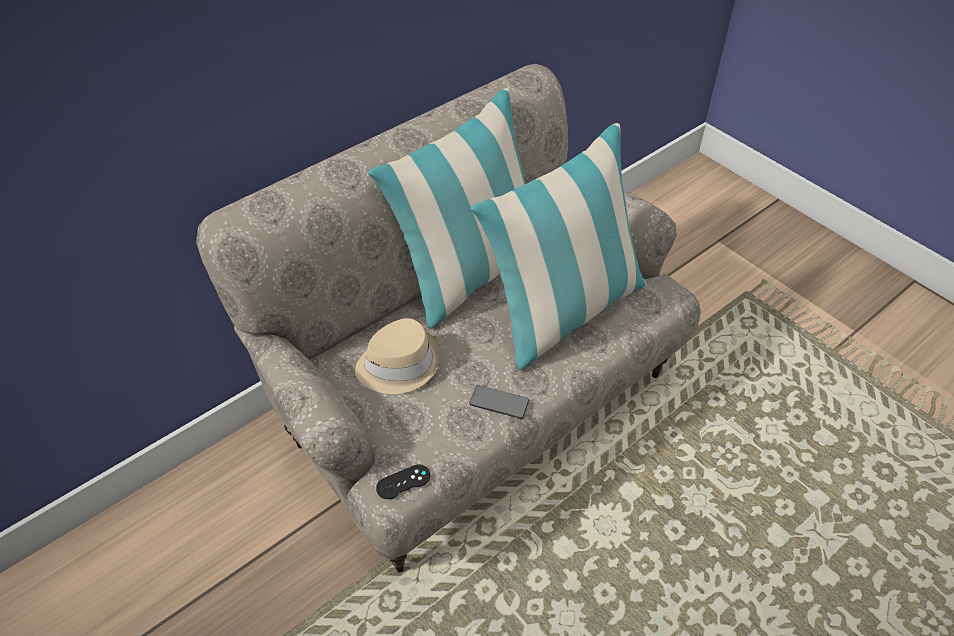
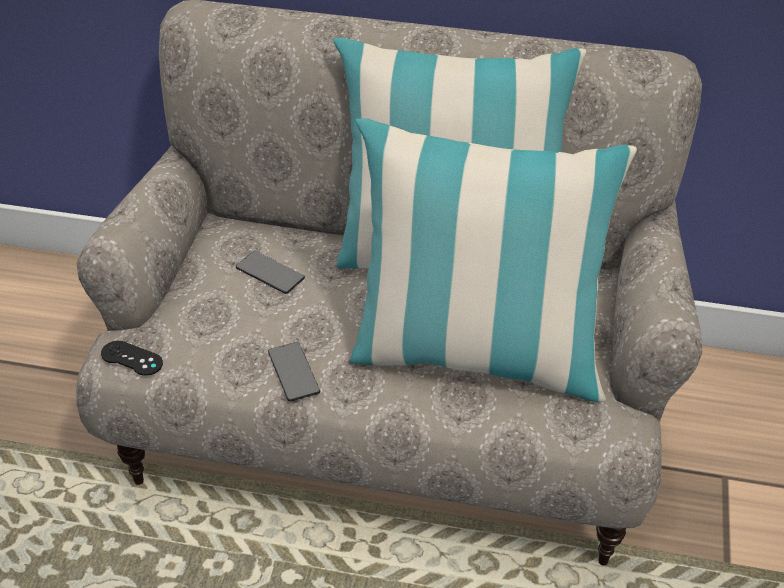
camera: 50 degrees right, 5 degrees down
(399, 364) = (270, 273): beige hat -> phone

